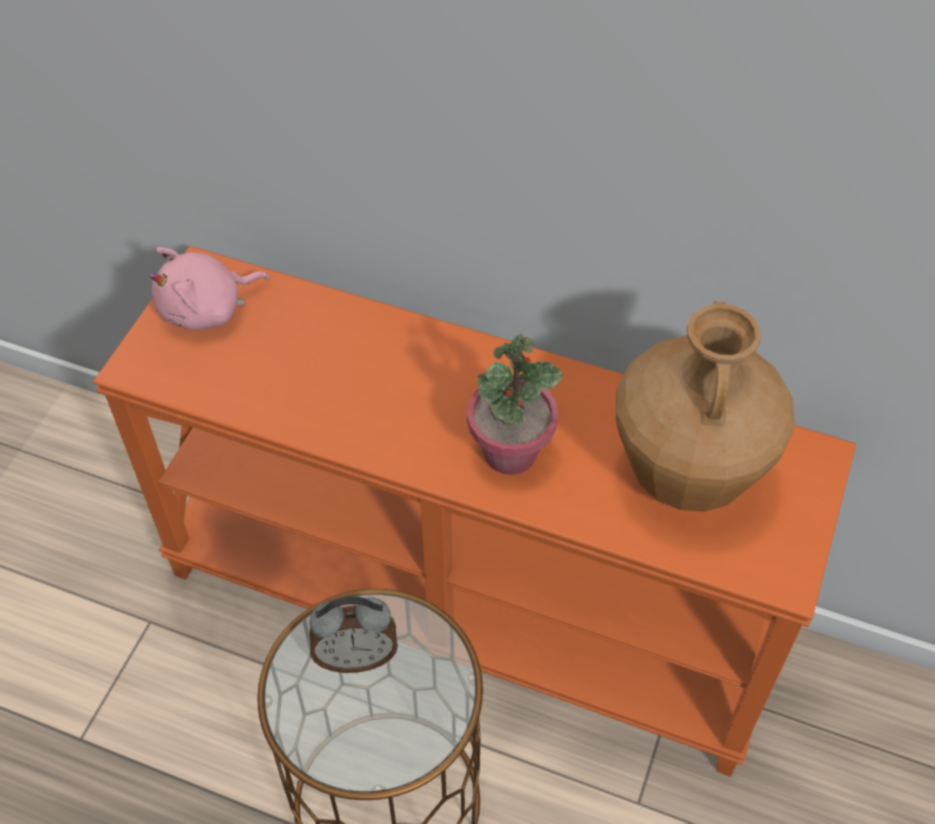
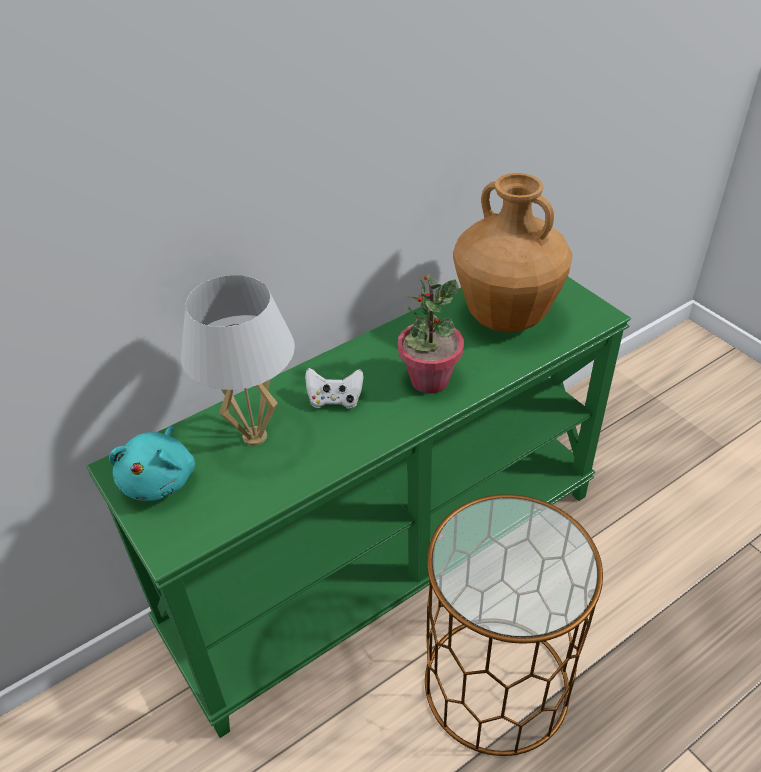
camera: 55 degrees left, 10 degrees down
(207, 309) = (160, 479): pink plush toy -> turquoise plush toy
(310, 347) = (254, 437): none -> white table lamp
(356, 656) = (485, 558): alarm clock -> none
(412, 383) = (335, 400): none -> white game controller
(470, 601) = (386, 560): orange console table -> green console table

